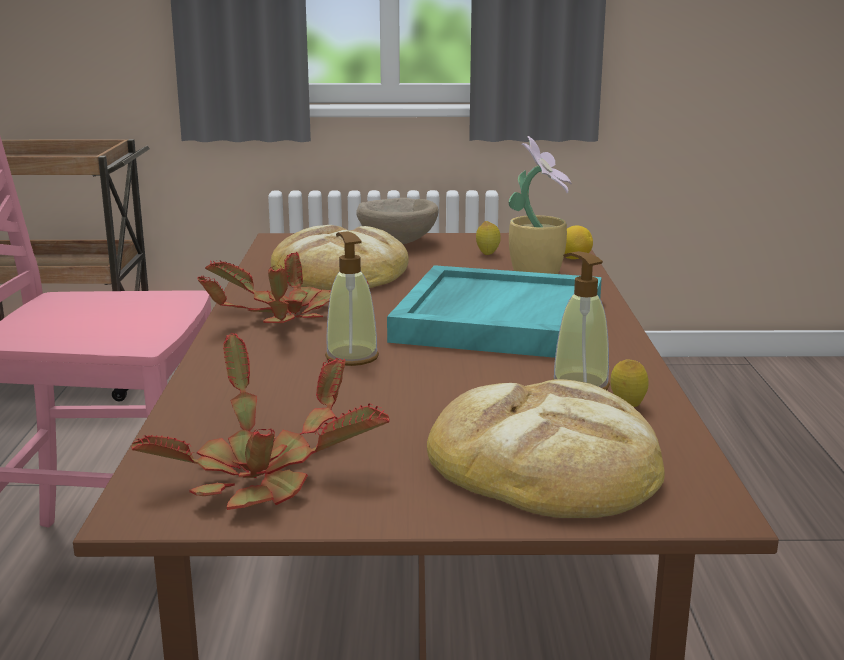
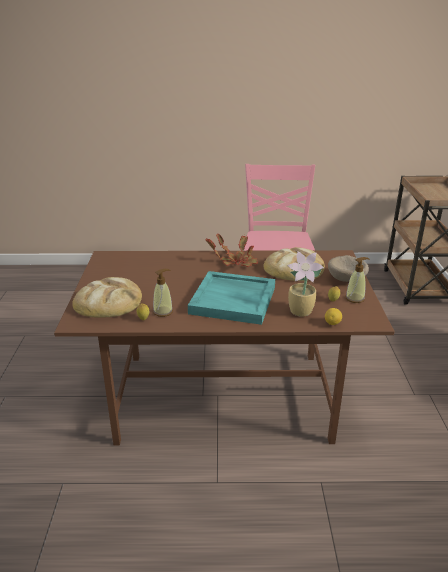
camera: 90 degrees right, 10 degrees up
(262, 474) = (116, 266): potted plant -> none
(351, 357) = (194, 274): soap dispenser -> soap dispenser (355, 298)

